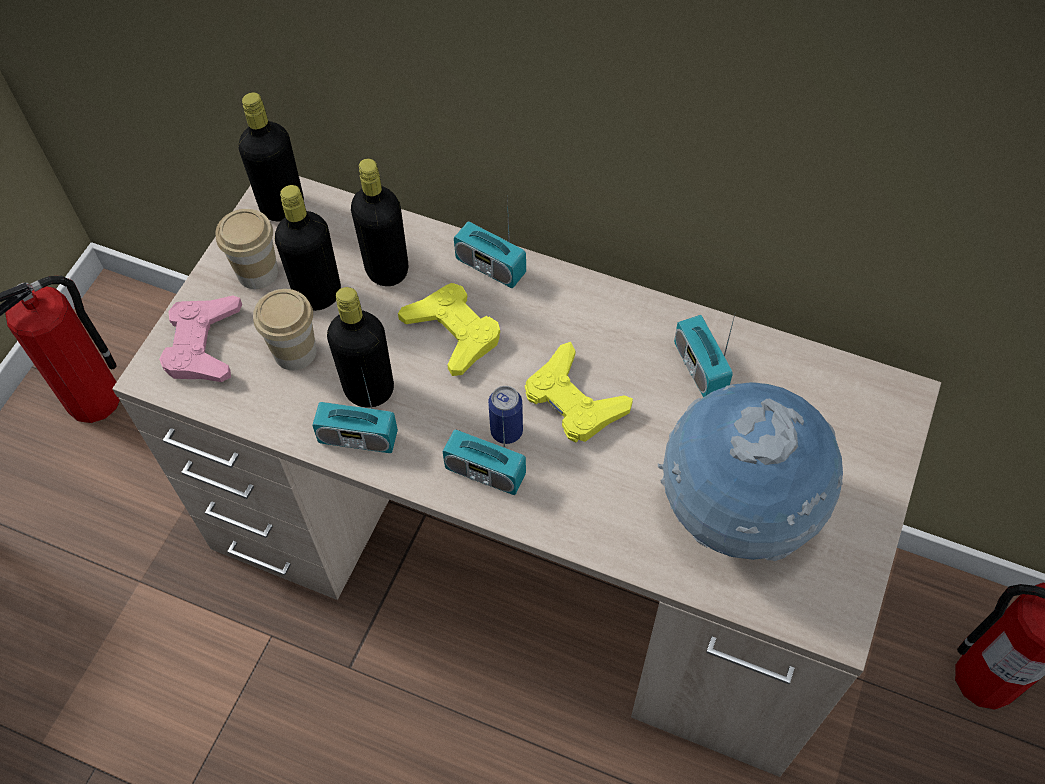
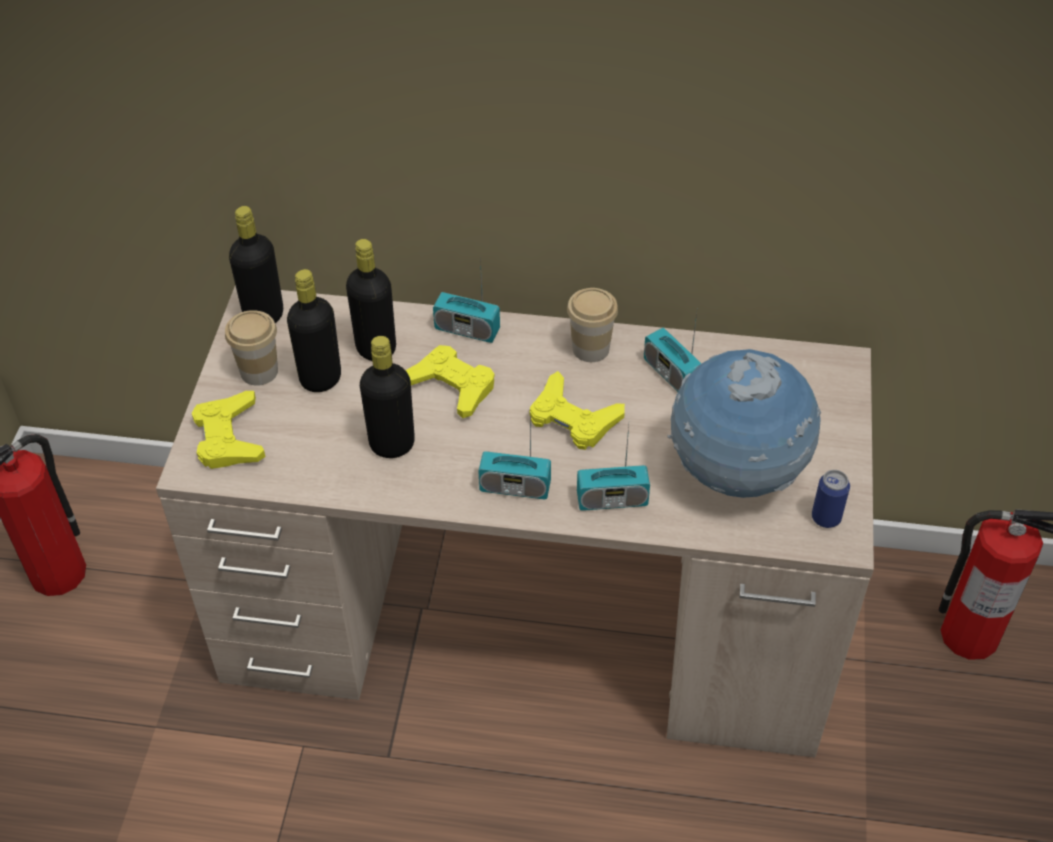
camera: 15 degrees left, 10 degrees down
(203, 344) = (229, 437): pink game controller -> yellow game controller
(295, 352) = (315, 427): cup -> cup (590, 348)
(358, 438) = (395, 483): radio -> radio (612, 500)
(506, 431) = (523, 453): can -> can (826, 518)

